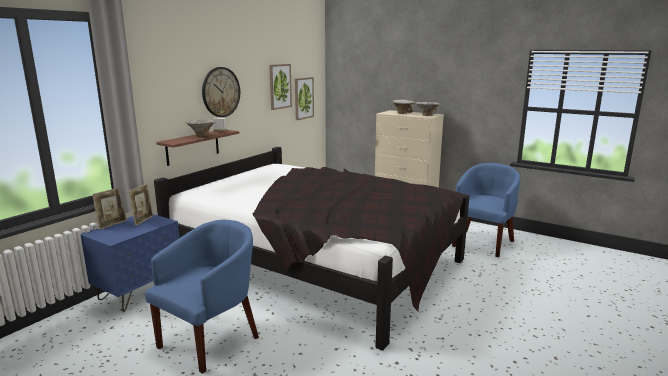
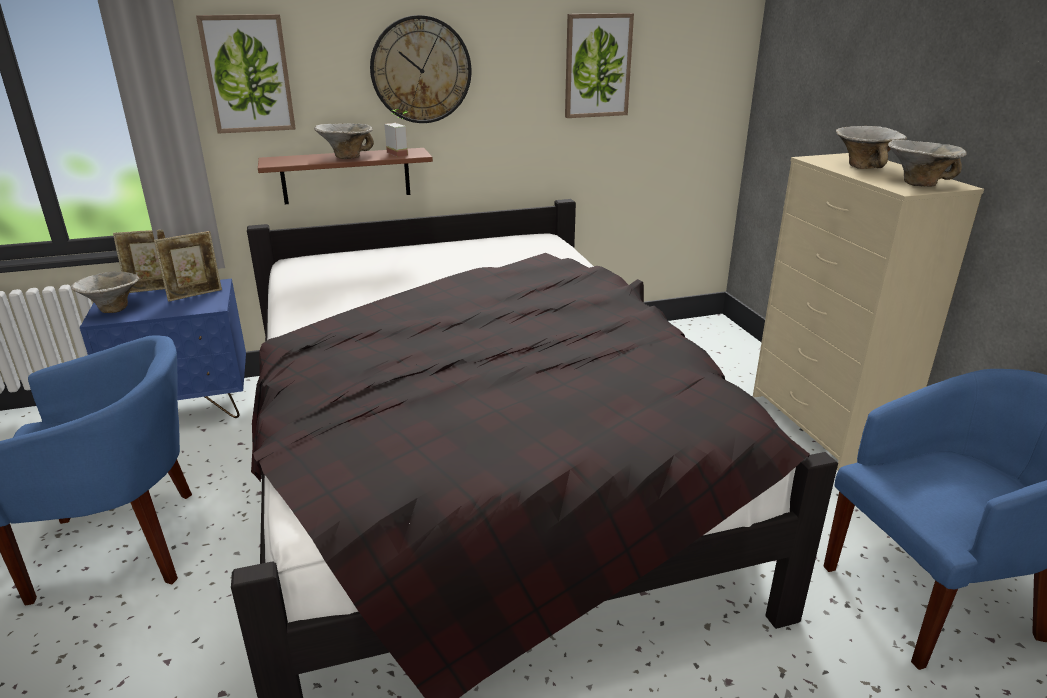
camera: 40 degrees right, 10 degrees up
(109, 236) = (112, 309): none -> bowl
(303, 98) = (673, 97): picture -> picture (248, 74)

